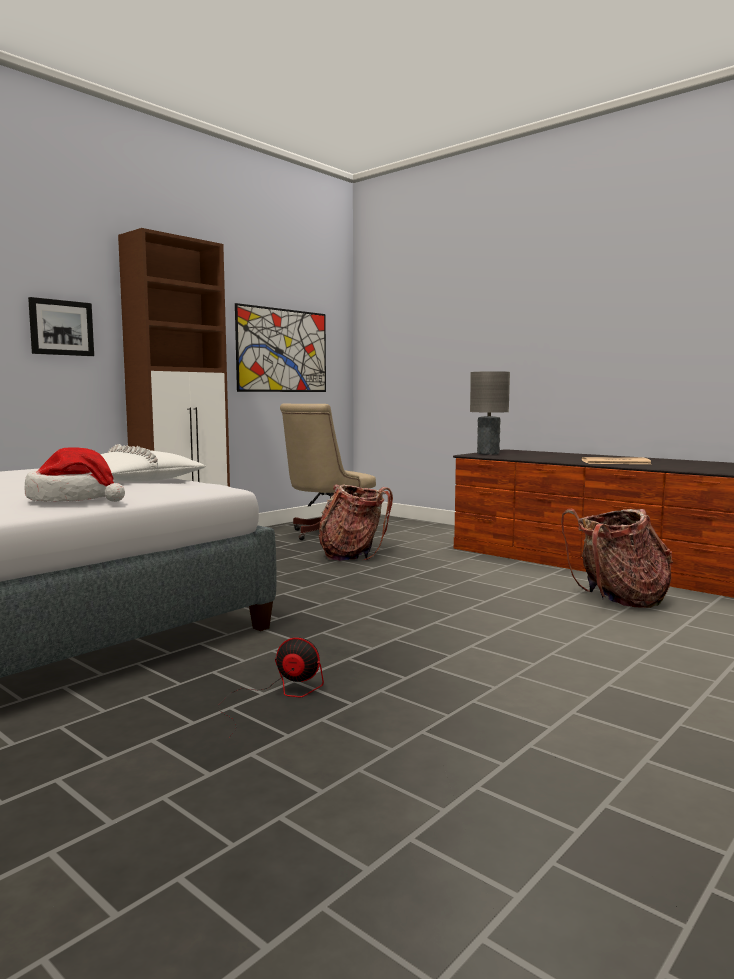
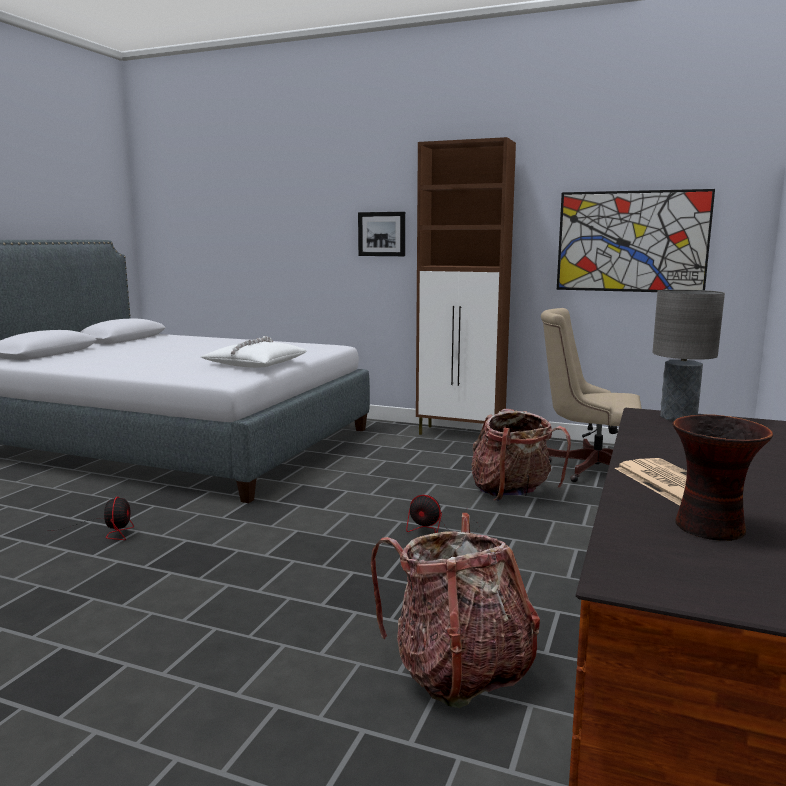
camera: 70 degrees right, 5 degrees up
(74, 499) = (151, 369): hat -> none
(406, 579) = (440, 529): none -> fan
(680, 465) = (711, 528): none -> vase

